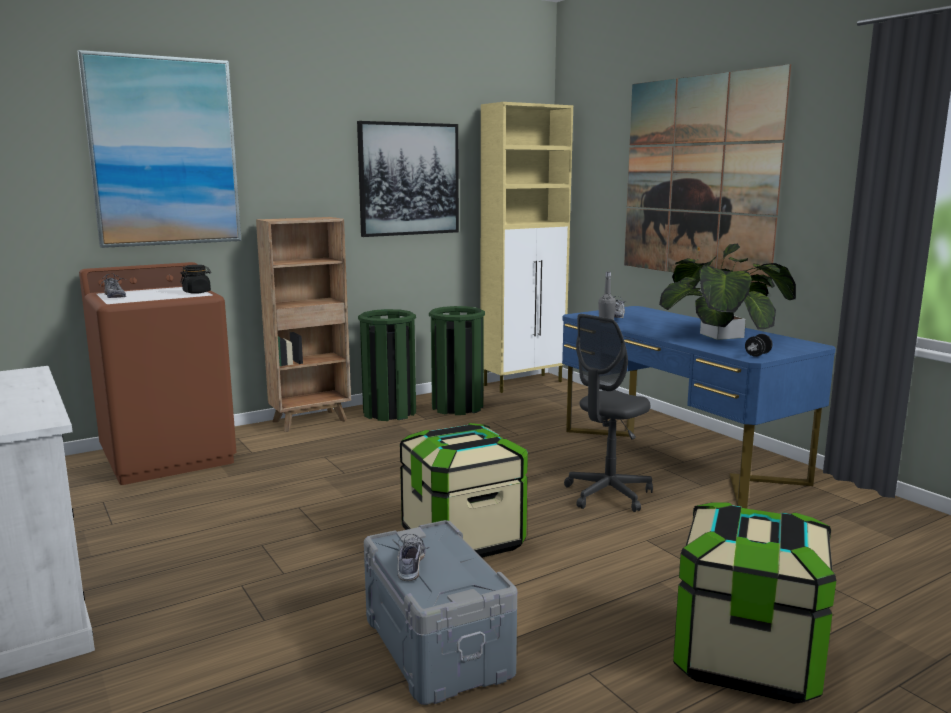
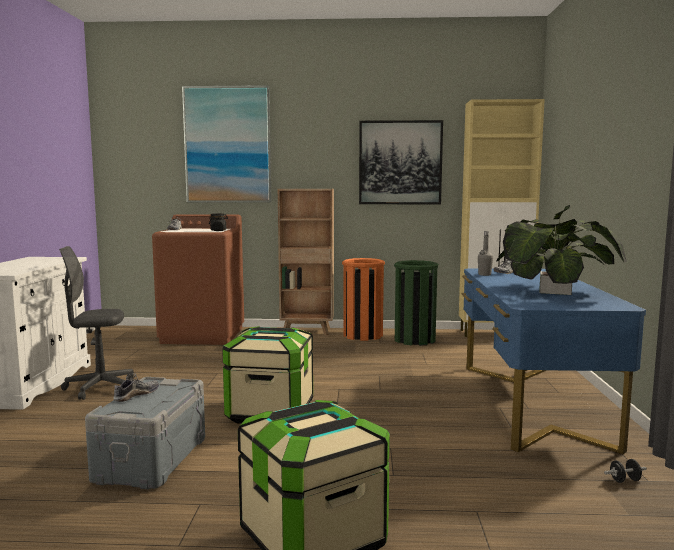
camera: 35 degrees right, 5 degrees down
(389, 412) = (363, 335): green trash can -> orange trash can
(608, 495) = (418, 413): grey office chair -> grey office chair (99, 388)
(698, 177) = (603, 151): picture -> none
(757, 355) = (538, 305): black dumbbell -> black dumbbell (625, 480)

